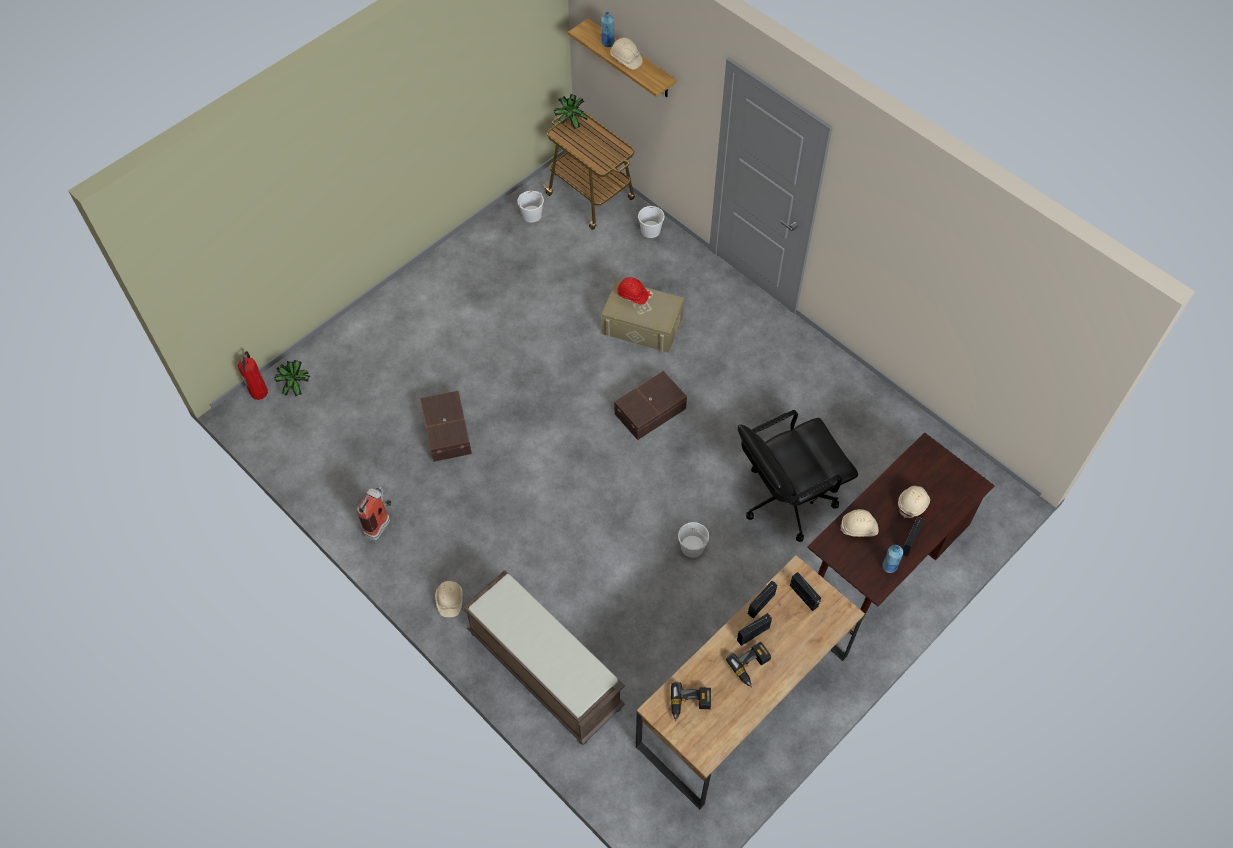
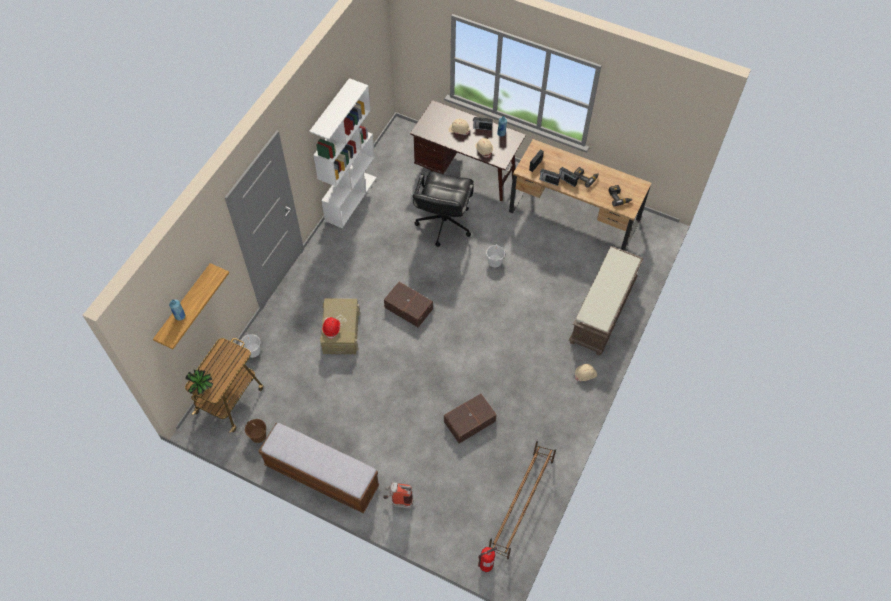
camera: 110 degrees left, 0 degrees up
(296, 388) = (472, 539): potted plant -> none
(309, 452) = (520, 505): none -> brown shoe rack
(381, 523) = (553, 435): fire extinguisher -> fire extinguisher (398, 502)
(451, 262) = (322, 476): none -> bench
(532, 214) = (258, 435): white bucket -> brown bucket
(626, 59) = (196, 299): beige hard hat -> none
(786, 498) = (443, 224): black office chair -> black office chair turned 60 degrees clockwise
(872, 390) = (350, 198): none -> white bookcase

